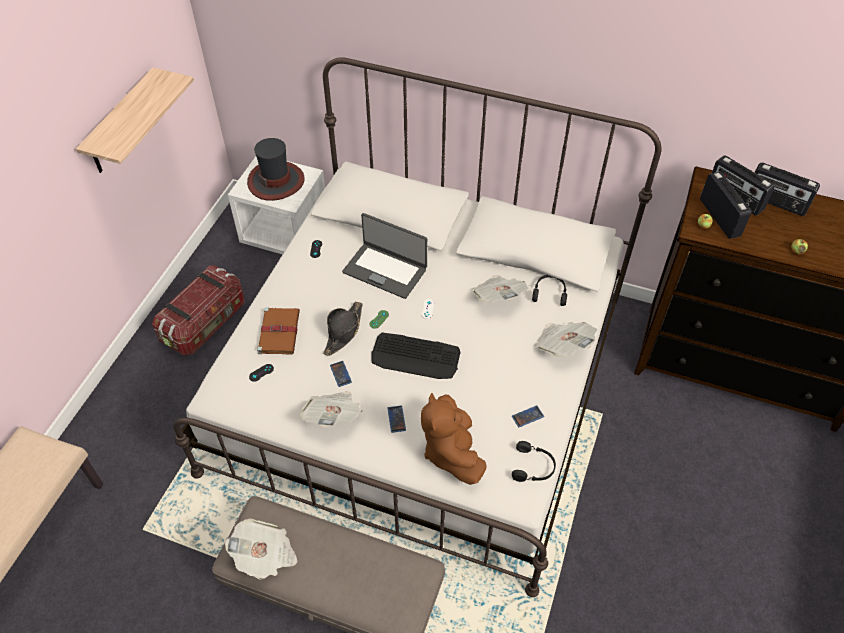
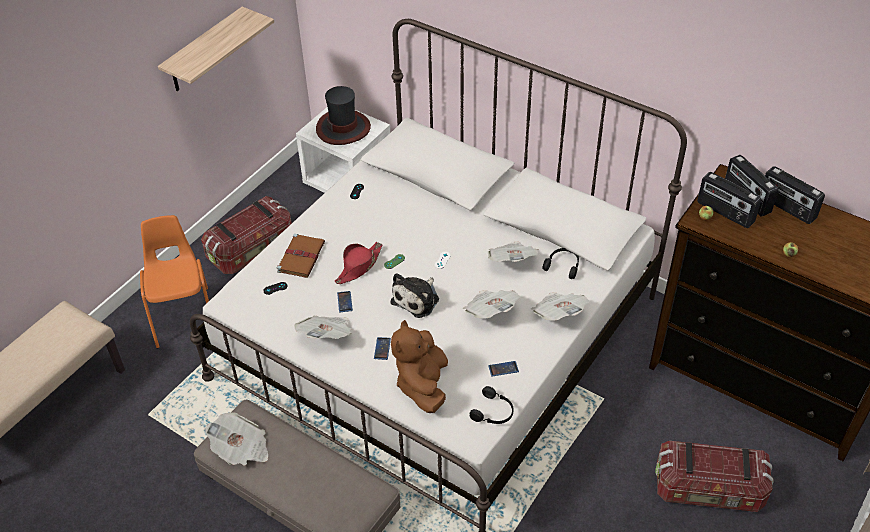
camera: 15 degrees right, 5 degrees down
(152, 410) = (184, 316): none -> orange chair
(343, 331) = (359, 266): black hat -> red hat
(385, 270) = (414, 220): laptop -> none
(415, 356) = (417, 299): keyboard -> plush toy
(494, 356) = (490, 312): none -> newspaper
(720, 217) = (725, 213): radio -> radio turned 135 degrees clockwise
(727, 487) = (708, 490): none -> storage box

